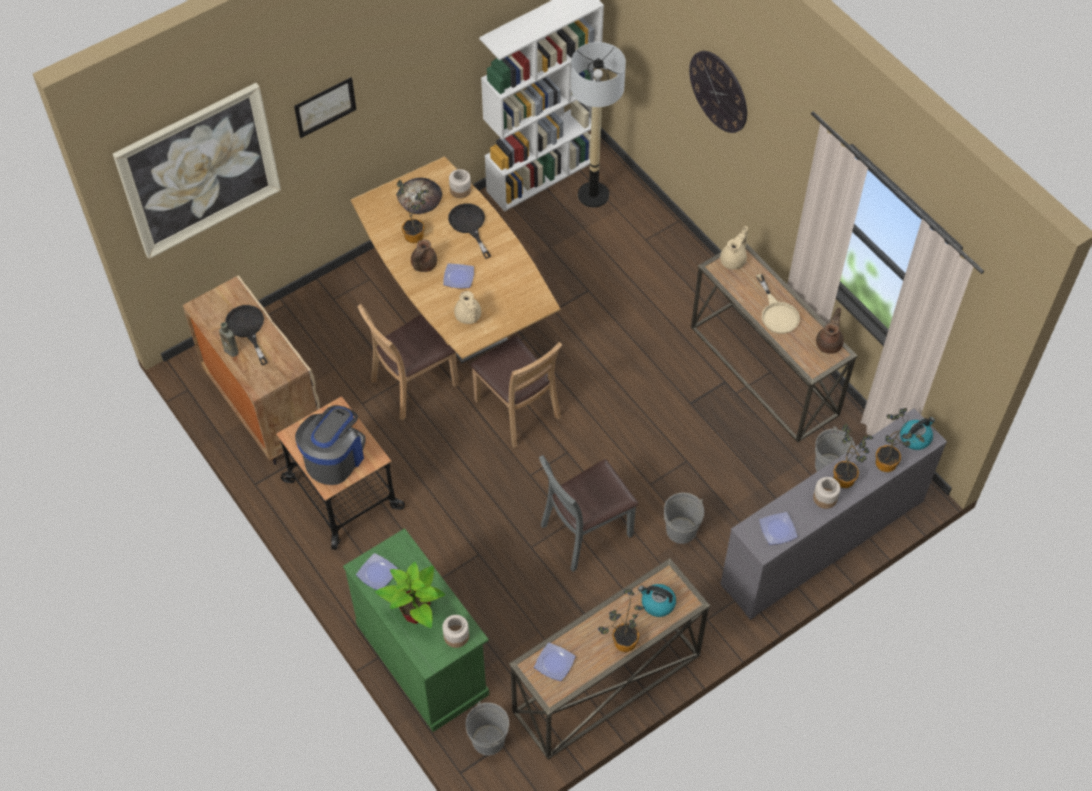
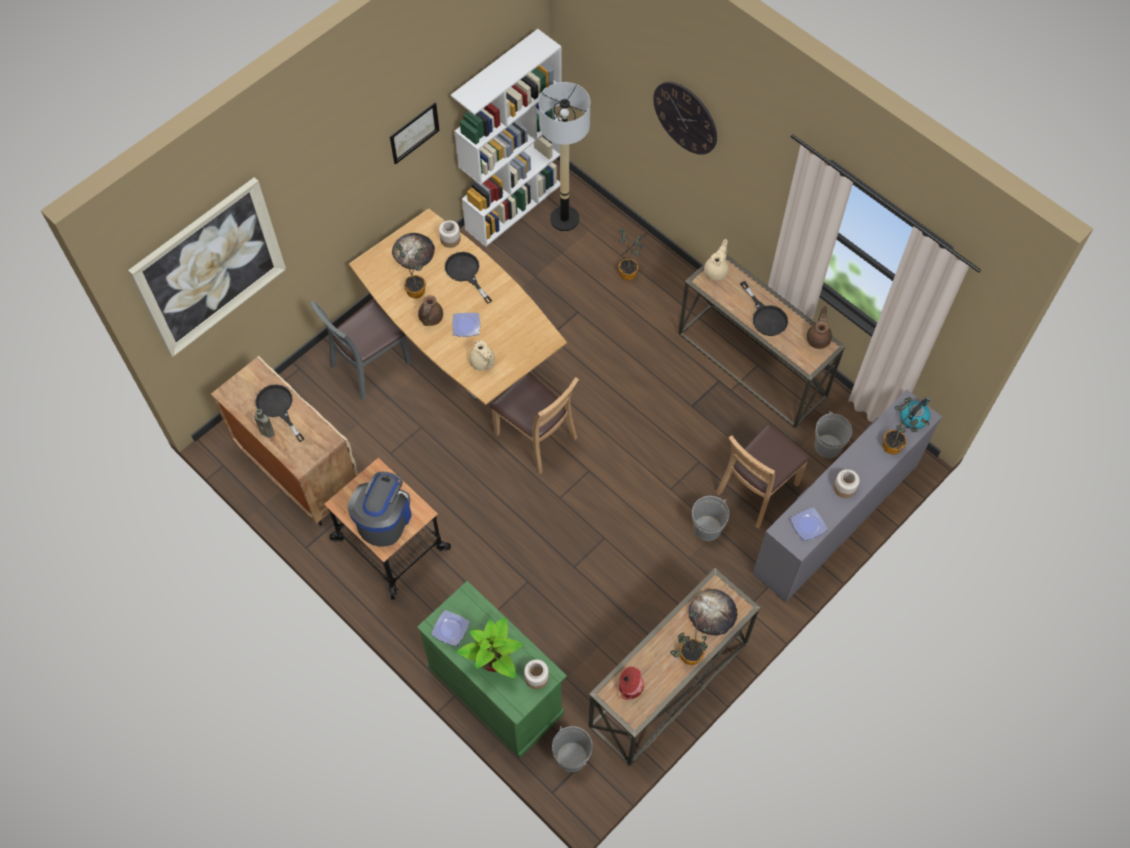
camera: 10 degrees left, 5 degrees up
(325, 107) = (318, 186): picture -> picture (414, 133)
(413, 384) = (435, 427): brown chair -> brown chair (757, 490)
(553, 663) = (630, 687): plate -> cooking pot
(585, 532) = (621, 544): grey chair -> grey chair (370, 365)
(657, 603) = (713, 613): kettle -> bread
(777, 313) = (766, 316): beige frying pan -> black frying pan
(846, 477) = (859, 465): potted plant -> potted plant (629, 271)

